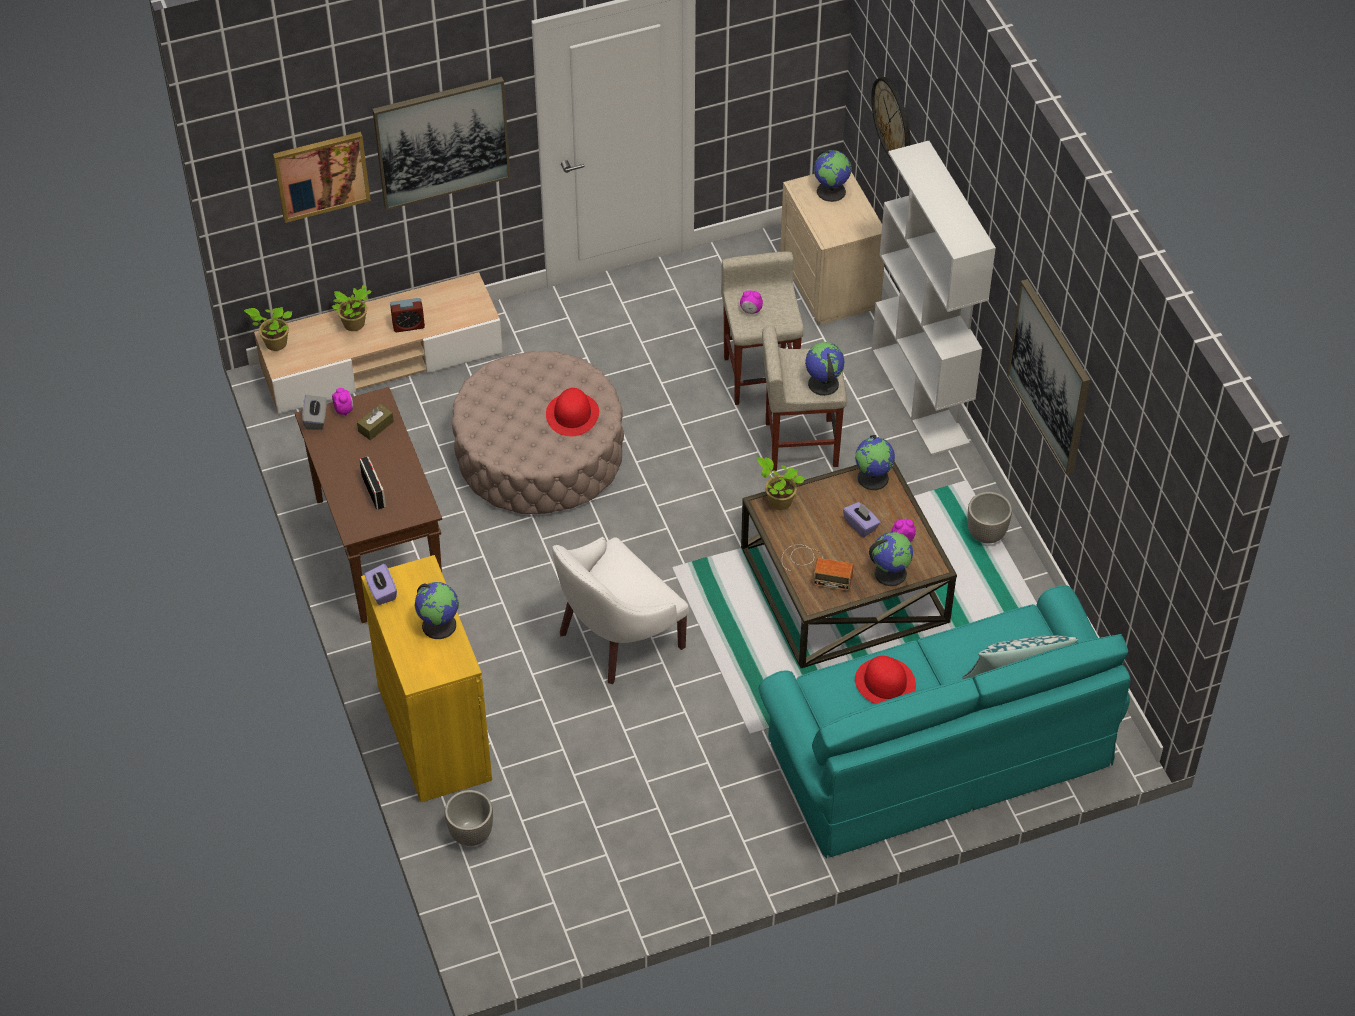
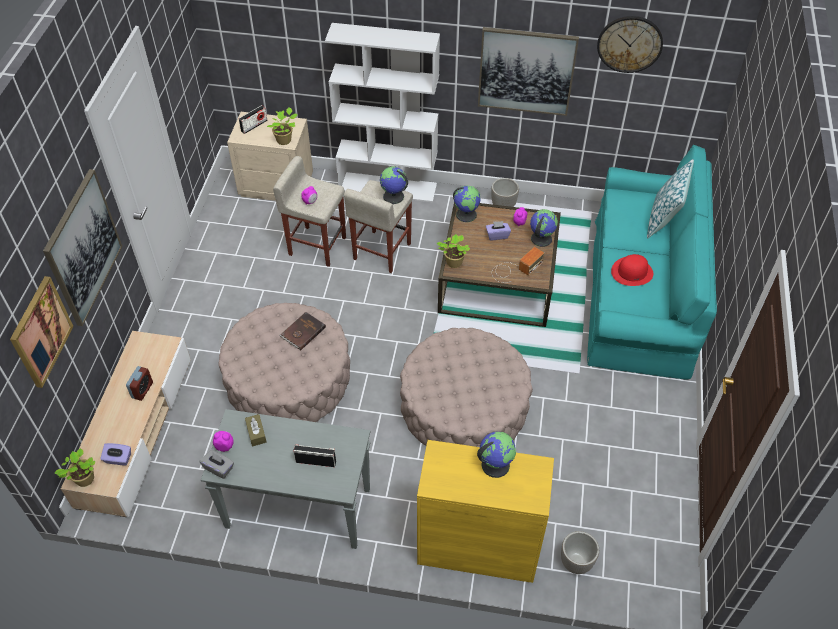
camera: 60 degrees left, 0 degrees up
(355, 325) = (113, 421): potted plant -> potted plant (285, 140)
(377, 548) = (297, 509): brown console table -> grey console table
(381, 592) = (441, 488): purple tissue box -> purple tissue box (118, 459)
(572, 414) = (302, 332): red hat -> brown book
(616, 637) = (464, 406): white armchair -> beige ottoman
(831, 191) = (254, 126): globe -> radio
(893, 119) = (276, 45): wall clock -> wall clock (629, 44)

